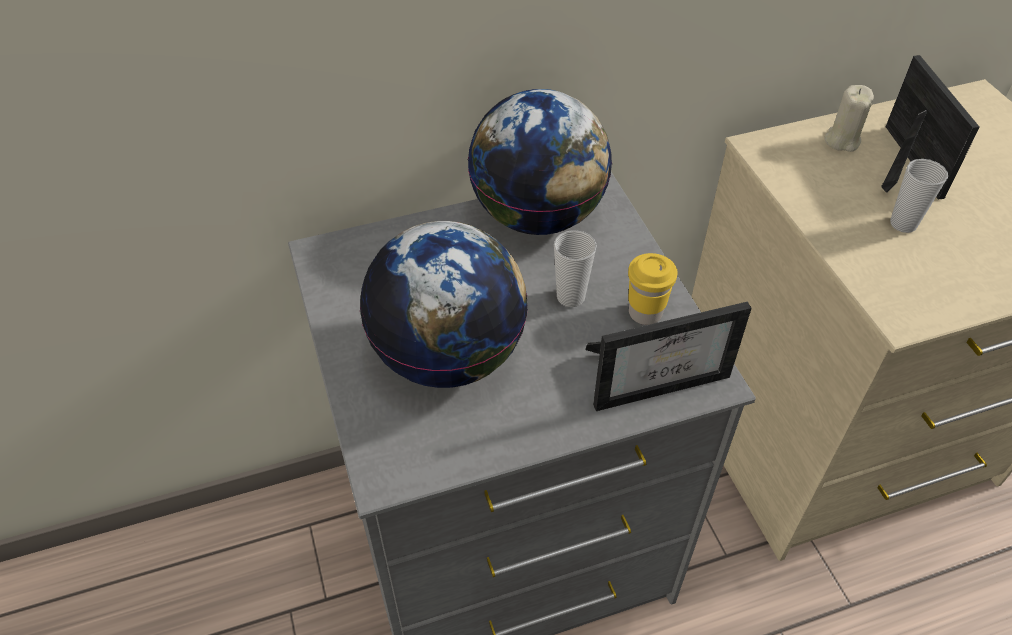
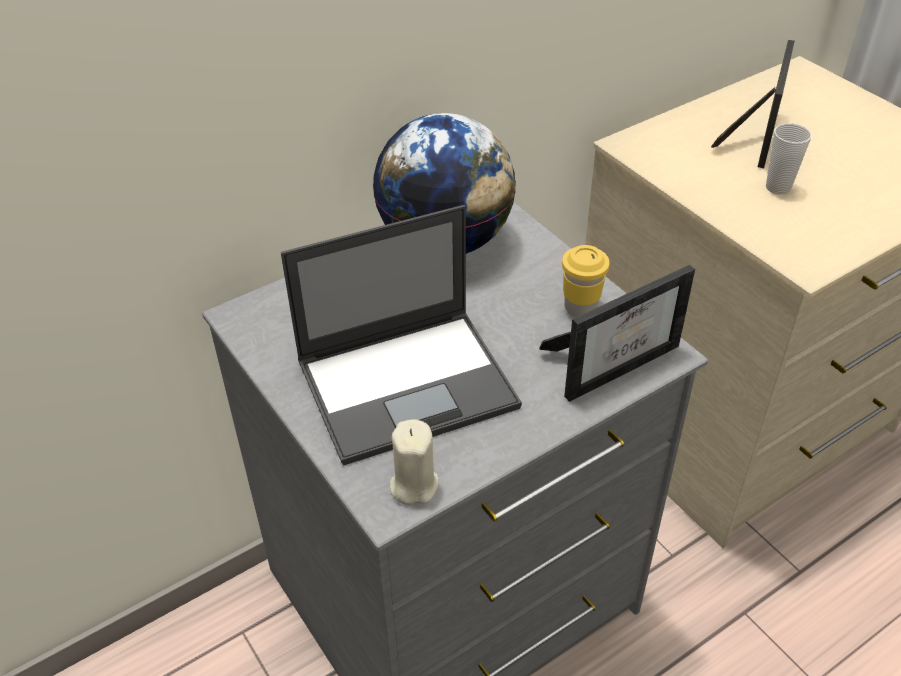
camera: 15 degrees left, 5 degrees down
(449, 356) = (409, 383): globe -> laptop
(570, 297) = (505, 307): cup -> none
(841, 140) = (698, 127): beige candle -> beige candle (413, 485)
(901, 161) = (756, 135): picture frame -> picture frame turned 45 degrees clockwise

